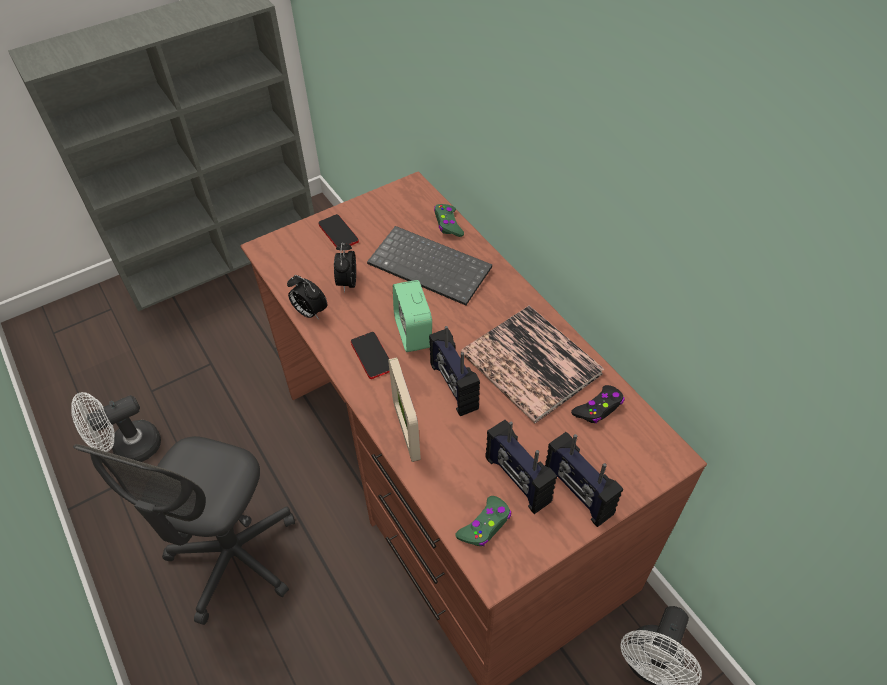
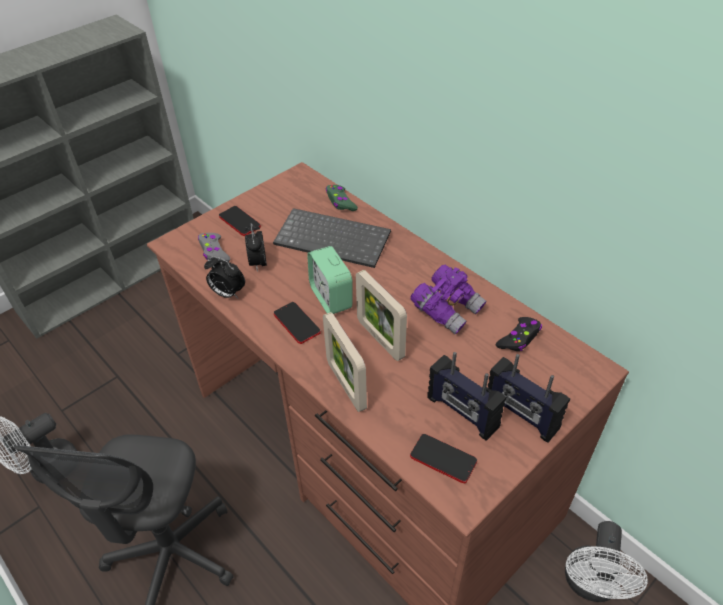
camera: 10 degrees left, 5 degrees down
(305, 264) = (214, 252): none -> grey game controller
(453, 386) = (380, 339): radio -> picture frame
(485, 525) = (443, 459): green game controller -> phone
(531, 364) = (447, 309): book -> purple binoculars

